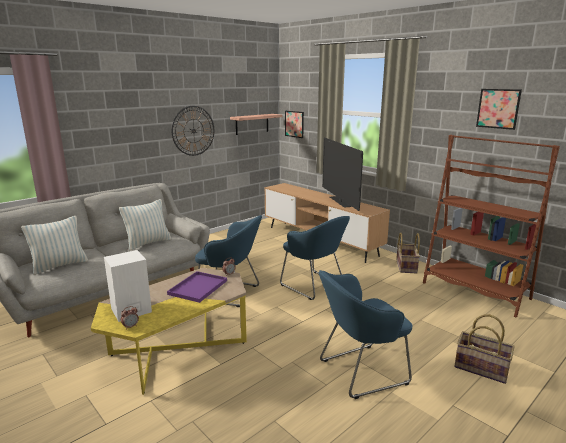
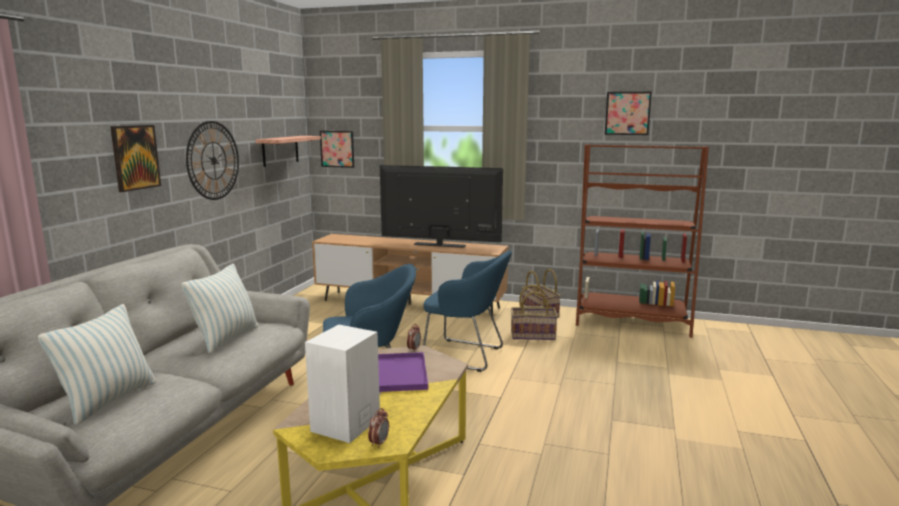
camera: 30 degrees left, 5 degrees down
(134, 129) = (135, 157): none -> picture
(339, 202) = (439, 245): television -> television turned 150 degrees clockwise
(359, 372) = (624, 430): blue armchair -> none
(481, 368) = (719, 390): basket -> basket (533, 335)

